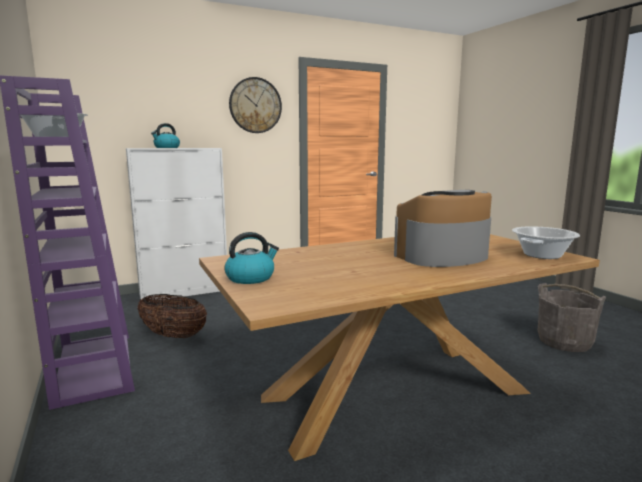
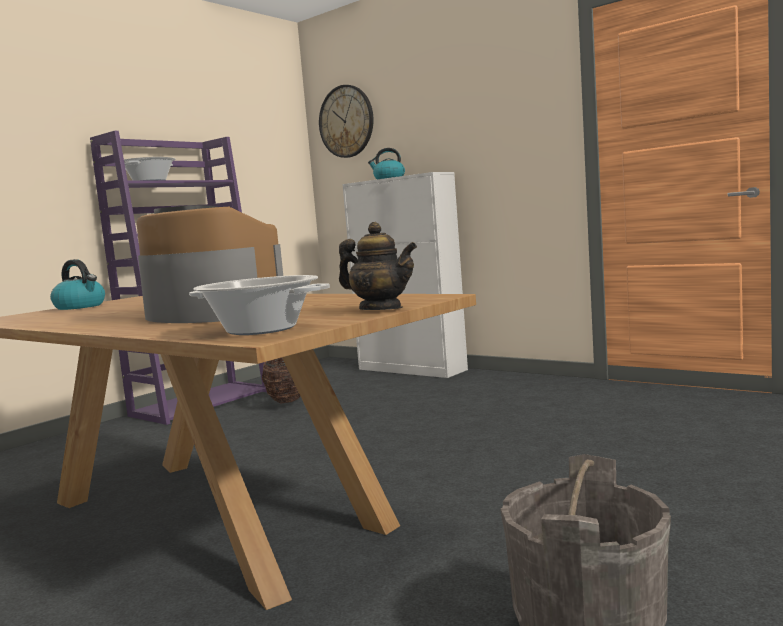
camera: 65 degrees right, 5 degrees down
(255, 105) = (510, 98): wall clock -> wall clock (346, 121)
(500, 240) = (381, 309): none -> teapot

